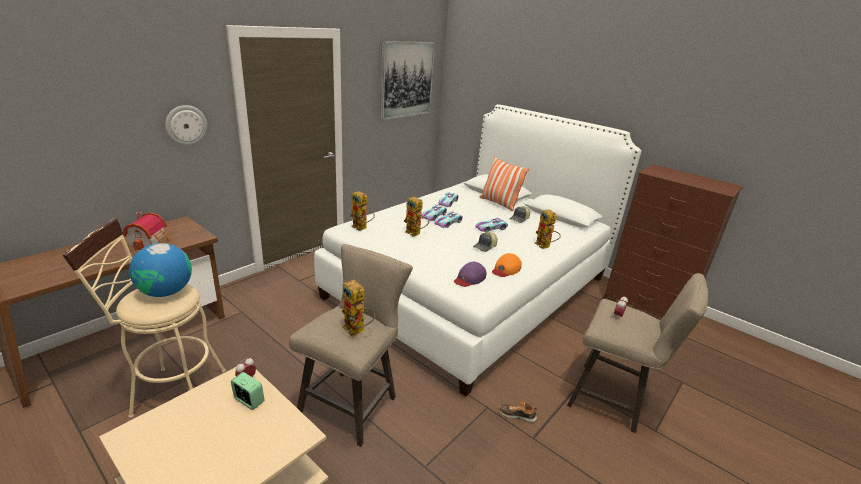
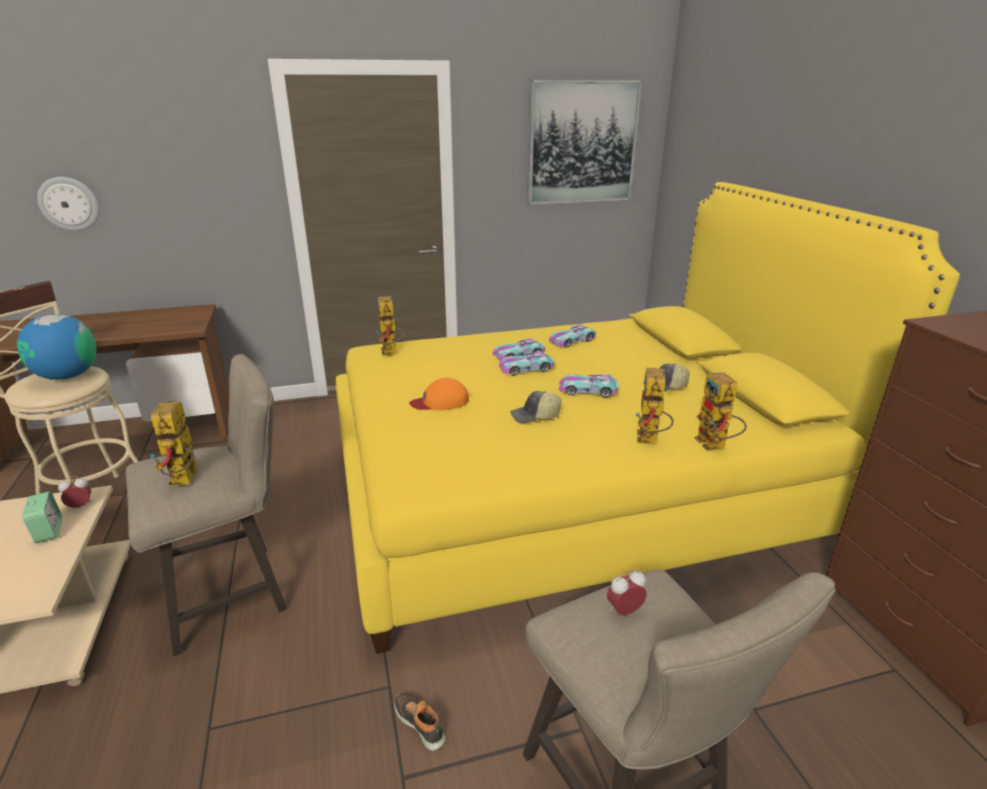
camera: 35 degrees right, 0 degrees up
(150, 242) = (141, 324): toy house -> none
(186, 125) = (214, 189): wall clock -> wall clock (69, 204)
(416, 233) = (451, 374): toy robot -> toy robot (715, 446)
(469, 278) = (437, 456): purple cap -> none
(471, 287) = (571, 489): white bed -> yellow bed
(499, 203) = (662, 356): pillow -> none
(506, 269) = (519, 458): orange cap -> orange cap (440, 401)

